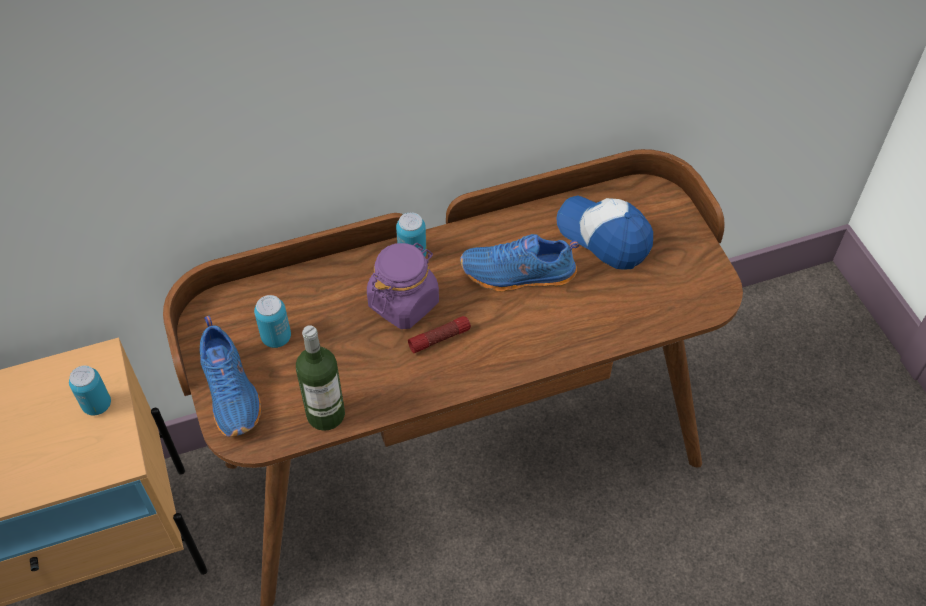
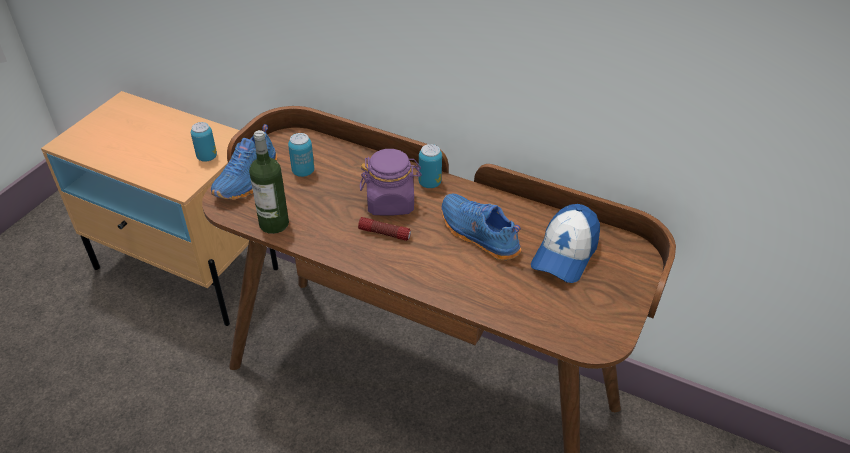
camera: 45 degrees right, 10 degrees down
(604, 236) = (565, 254): cap -> cap turned 150 degrees counterclockwise

